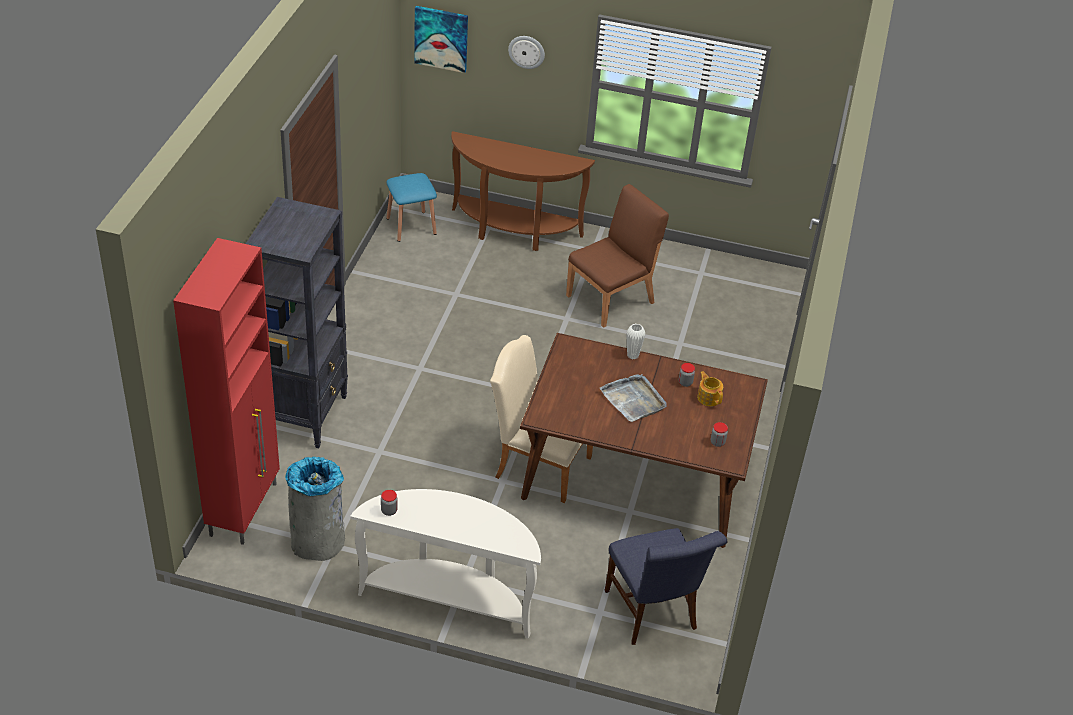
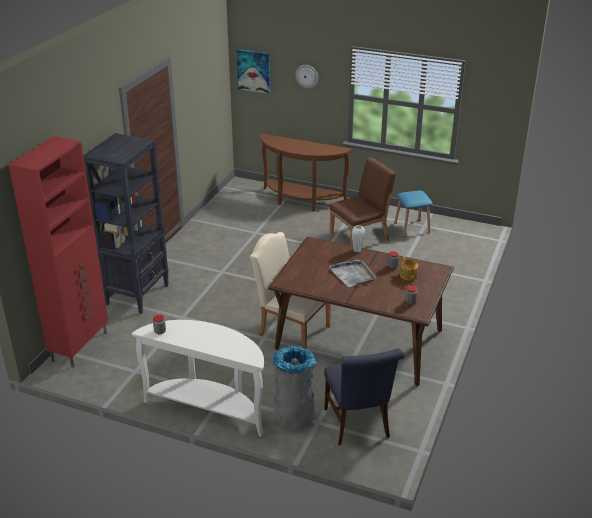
camera: 10 degrees right, 10 degrees down
(318, 542) = (125, 368): grey trash can -> grey trash can (294, 417)
(411, 226) = (235, 197): blue stool -> blue stool (412, 228)

